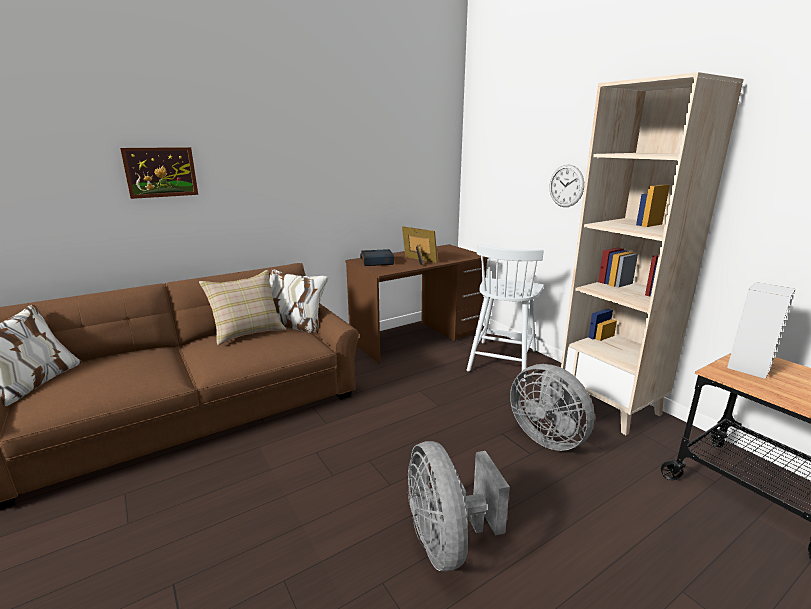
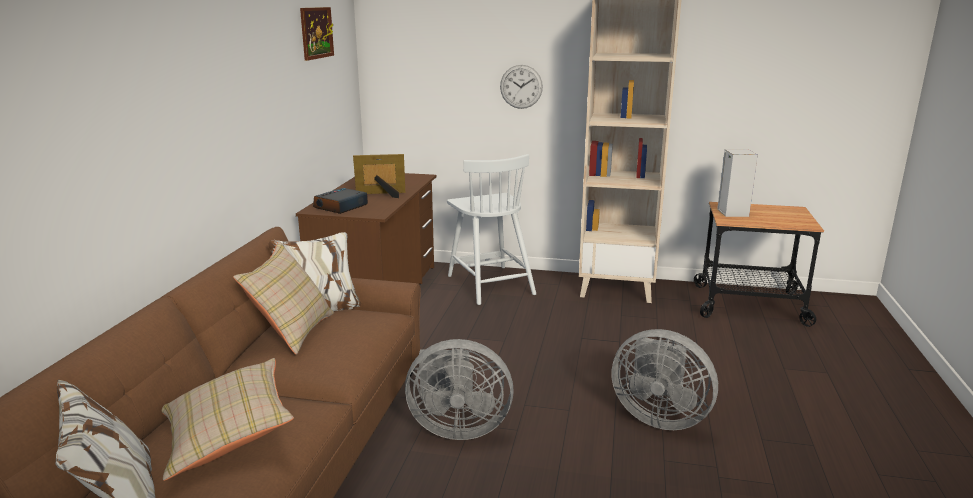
camera: 45 degrees left, 0 degrees up
(106, 374) = (228, 436): none -> beige pillow
(161, 172) = (123, 123): picture -> picture (316, 33)
(548, 437) = (612, 325): grey fan -> grey fan (457, 427)

